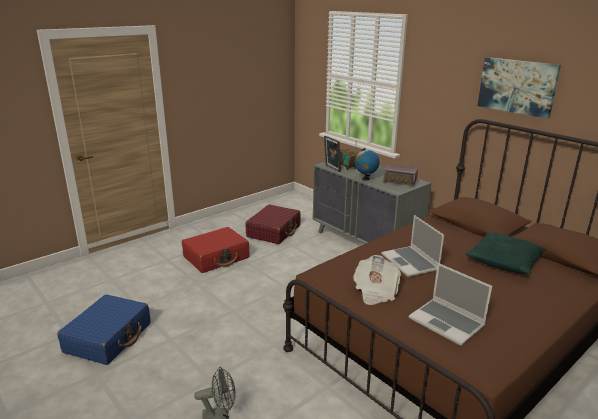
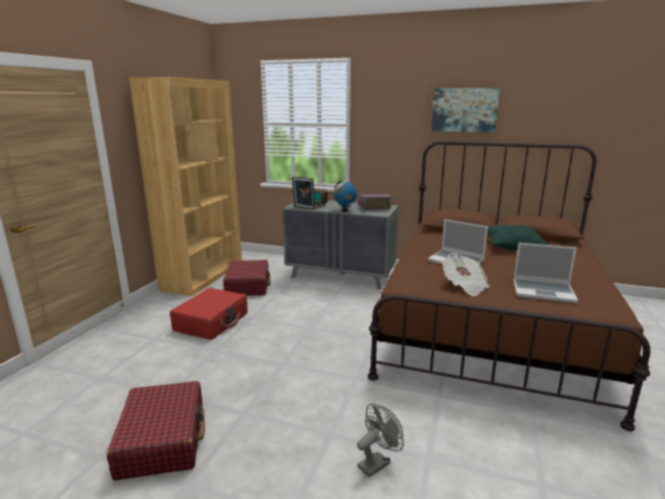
camera: 30 degrees left, 5 degrees down
(108, 337) = (163, 439): blue suitcase -> red suitcase
(248, 212) = (203, 276): none -> brown bookcase

